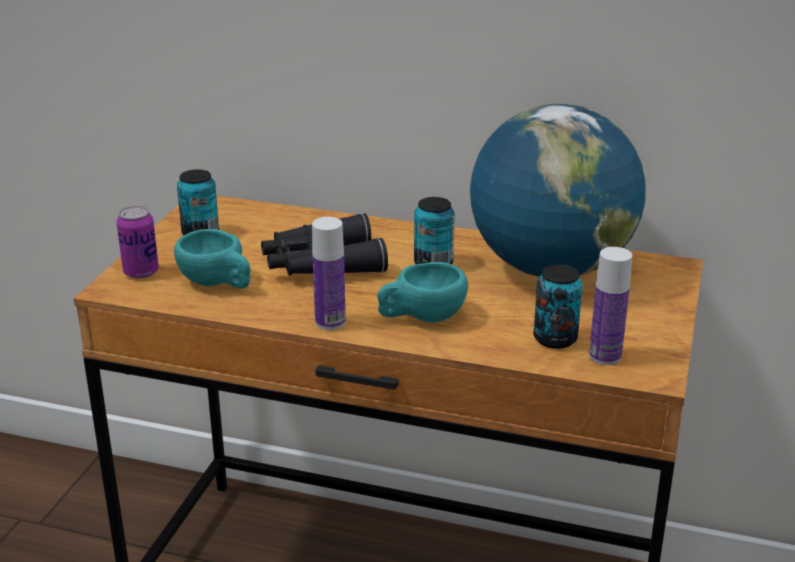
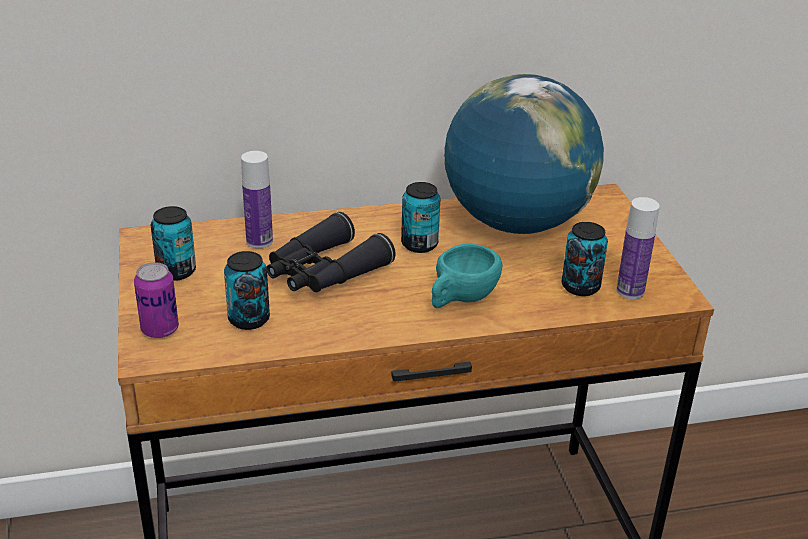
camera: 30 degrees left, 5 degrees up
(218, 283) = (249, 319): turquoise cup -> can
(330, 322) = (390, 327): bottle -> bottle (259, 241)

